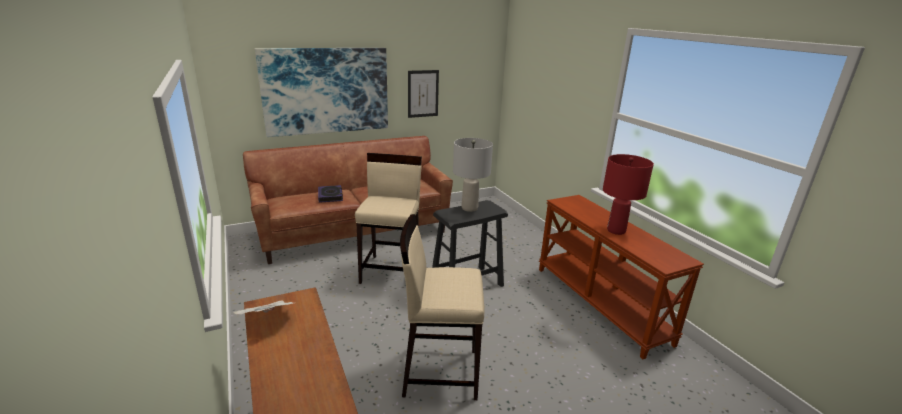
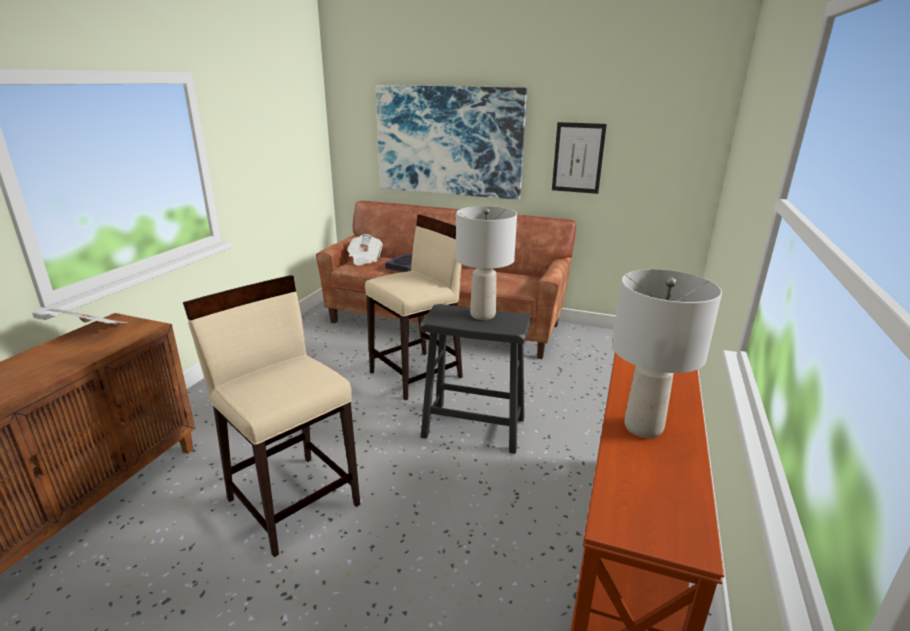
camera: 45 degrees right, 0 degrees up
(287, 200) = (365, 259): none -> newspaper
(616, 230) = (644, 428): red table lamp -> grey table lamp

